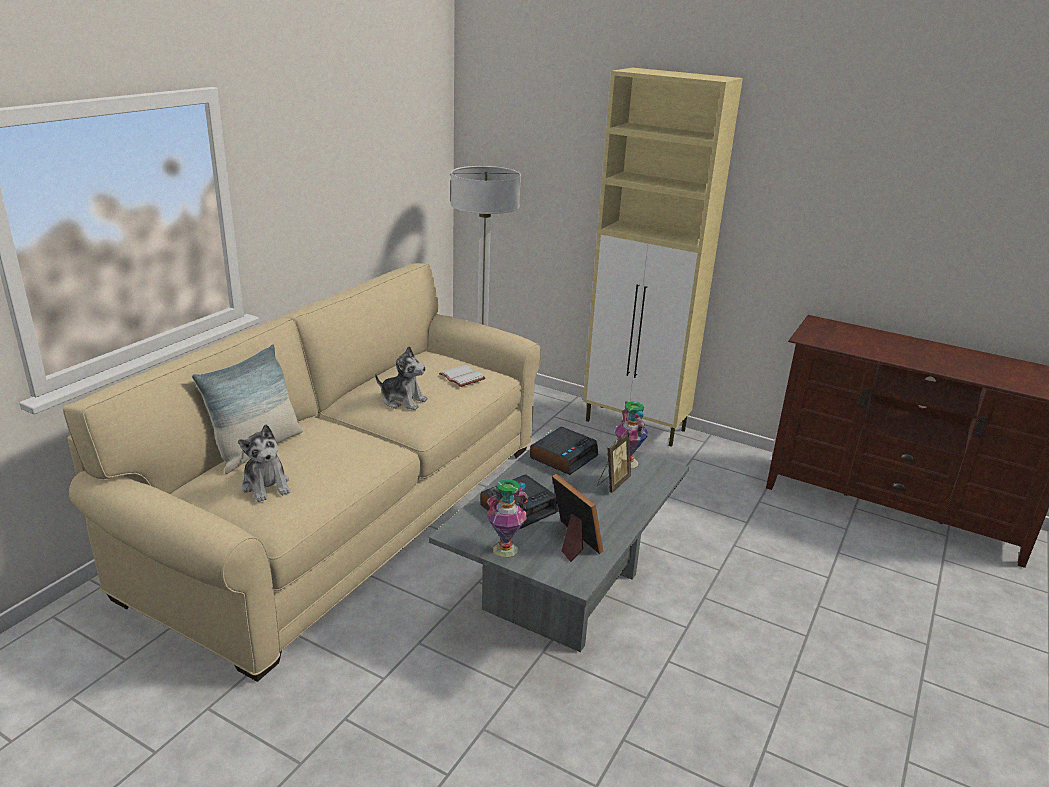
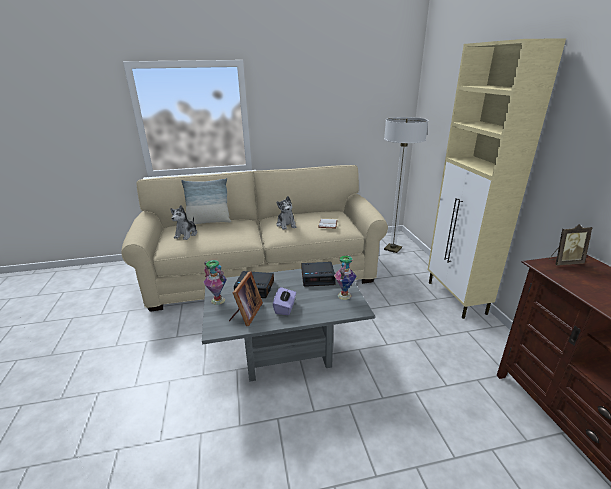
camera: 50 degrees right, 0 degrees up
(599, 510) = (285, 308): none -> purple tissue box
(612, 483) = (317, 300): picture frame -> picture frame (564, 262)

